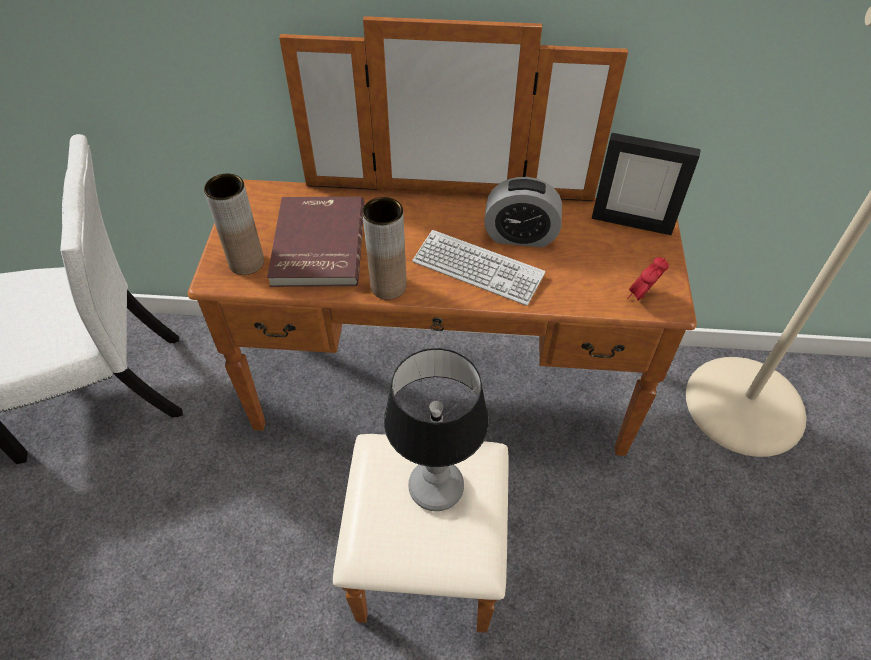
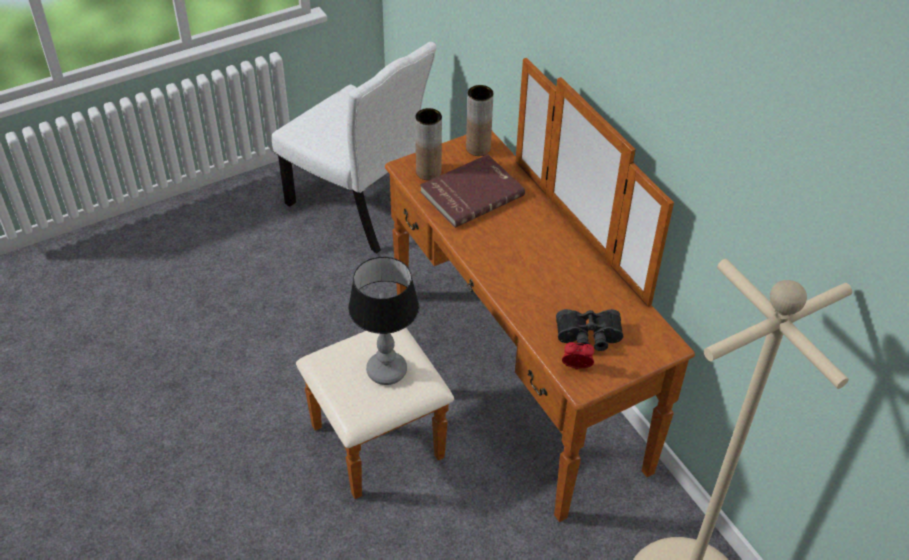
camera: 55 degrees right, 5 degrees down
(388, 286) = (468, 241): brown vase -> brown vase (478, 148)
(477, 269) = (522, 275): keyboard -> none
(520, 236) = (572, 283): alarm clock -> none
(606, 264) = (589, 338): none -> black binoculars
(631, 222) = (646, 335): picture frame -> none

